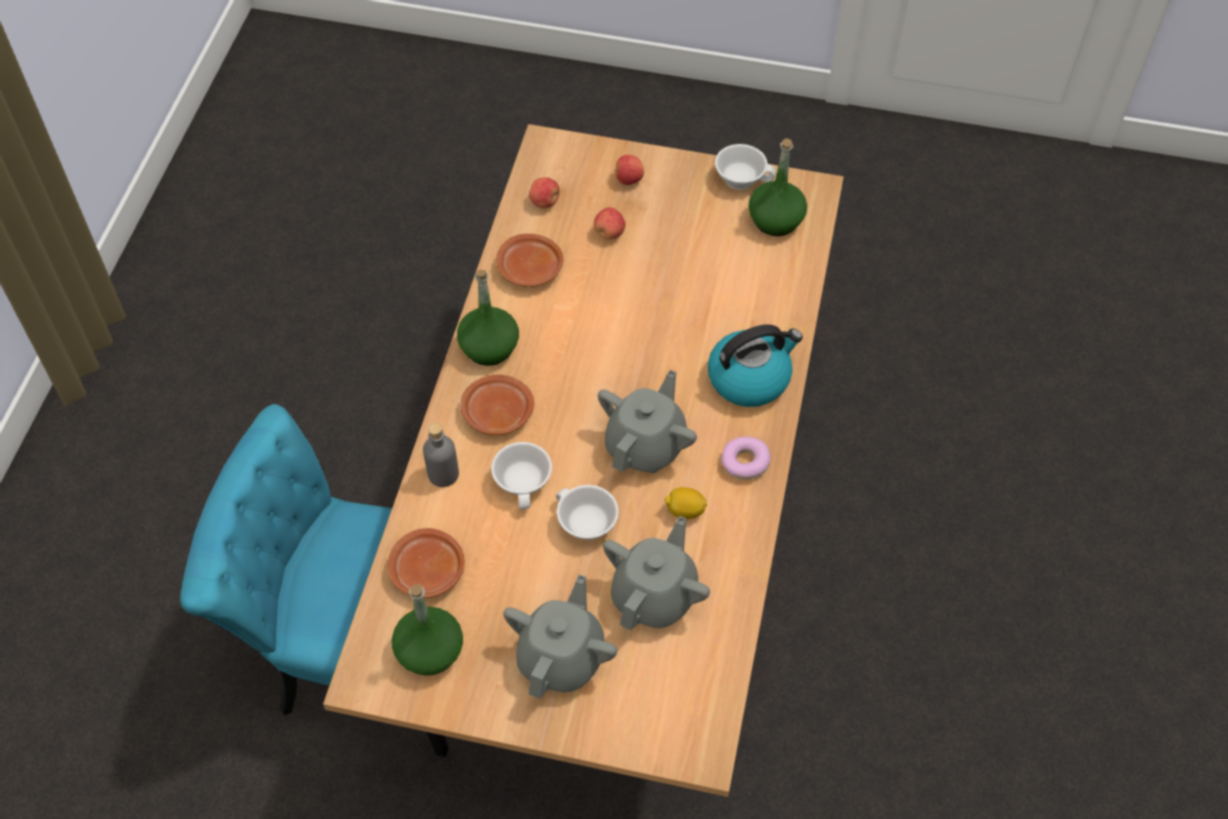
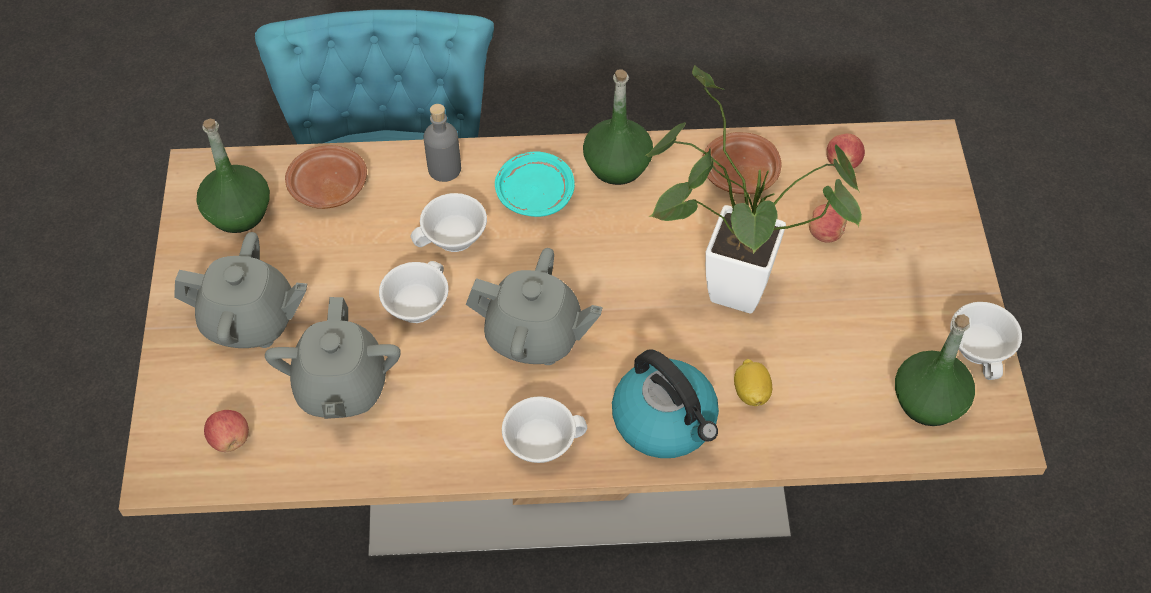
camera: 75 degrees right, 0 degrees up
(496, 412) = (534, 193): brown plate -> turquoise plate
(628, 179) = (918, 233): apple -> apple (230, 439)
(638, 310) = (723, 286): none -> potted plant
(654, 596) = (341, 388): grey teapot -> grey teapot turned 75 degrees clockwise
(684, 511) = (457, 393): lemon -> lemon (751, 392)
(745, 462) = (541, 440): donut -> white cup

